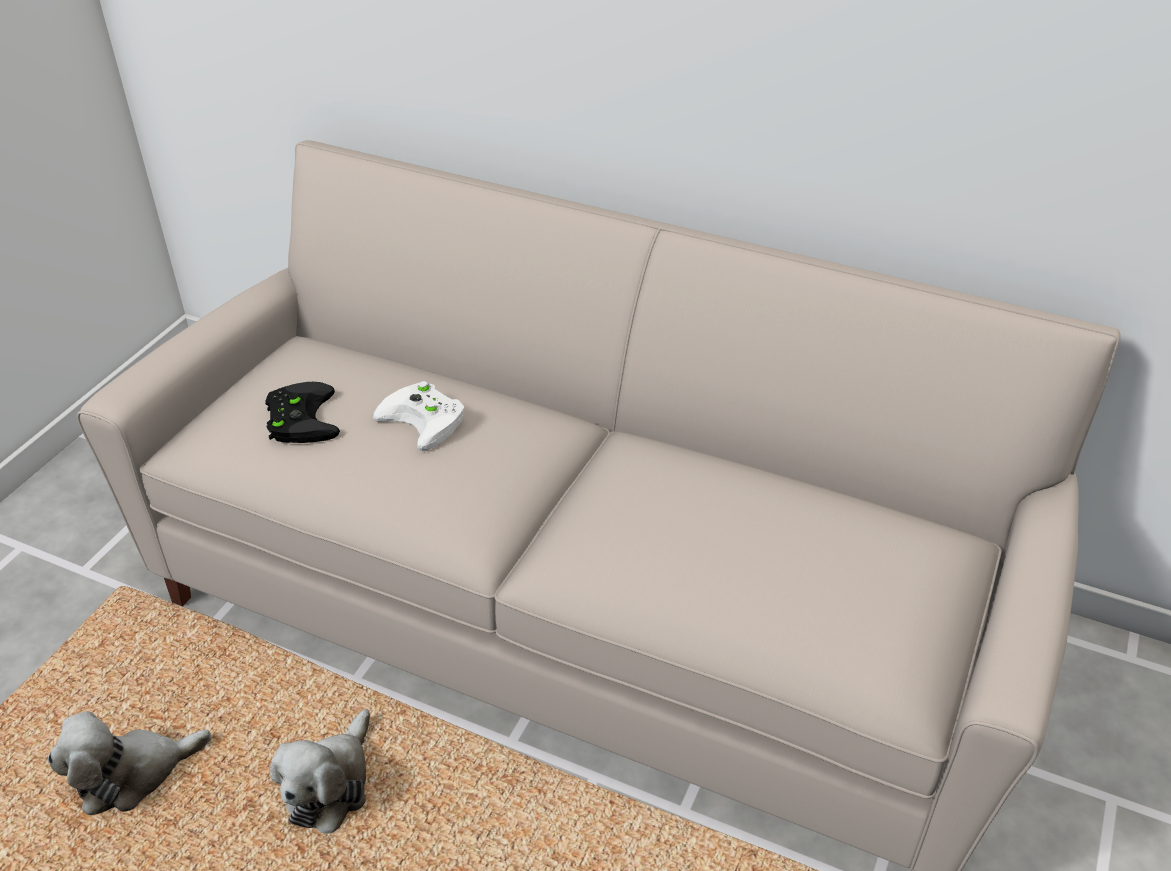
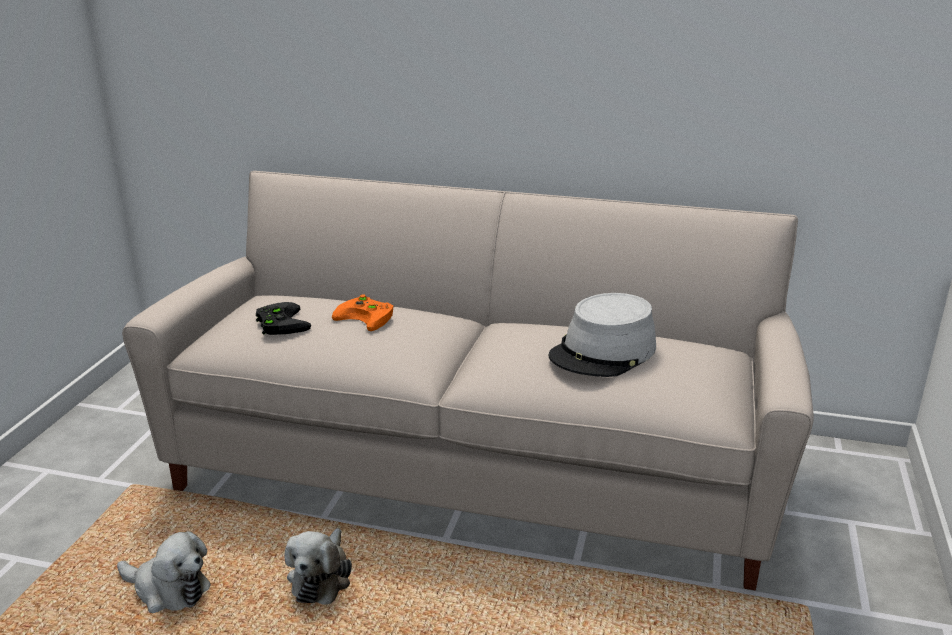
camera: 10 degrees left, 15 degrees down
(132, 774) = (168, 590): plush toy -> plush toy turned 120 degrees counterclockwise
(427, 419) = (368, 317): white game controller -> orange game controller
(755, 539) = (603, 352): none -> grey hat

